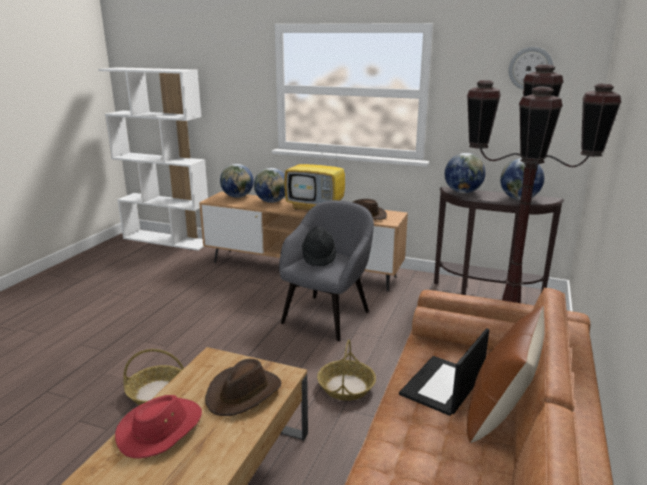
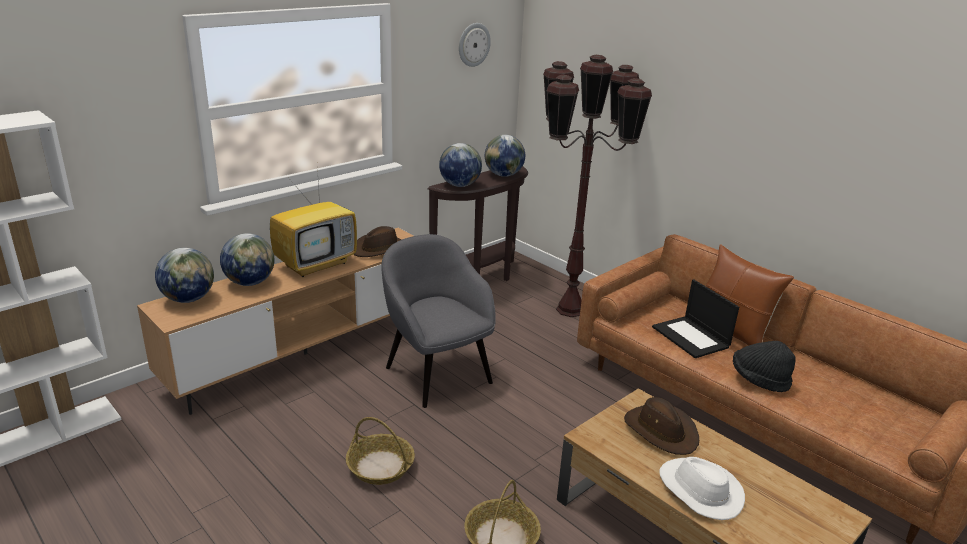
camera: 65 degrees left, 5 degrees up
(160, 429) = (699, 490): red hat -> white hat
(319, 258) = (435, 311): black hat -> black hat (759, 380)
(346, 386) = (572, 405): basket -> basket (380, 466)

